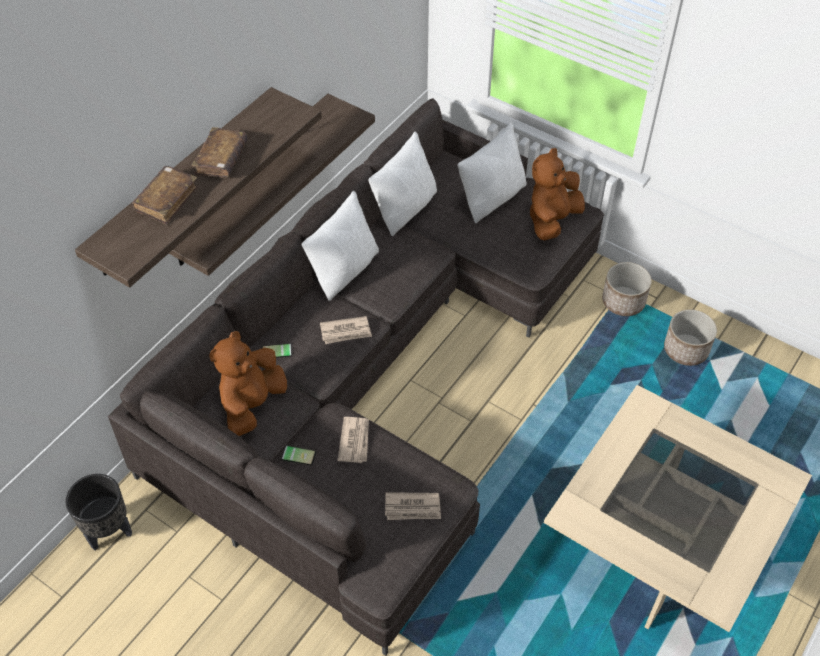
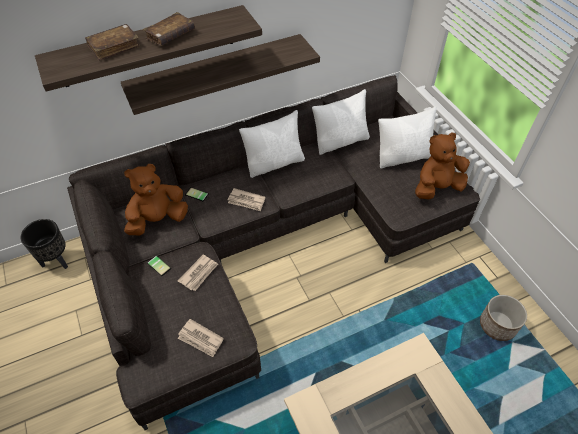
camera: 30 degrees right, 0 degrees up
(623, 301) = (470, 269): planter -> none

